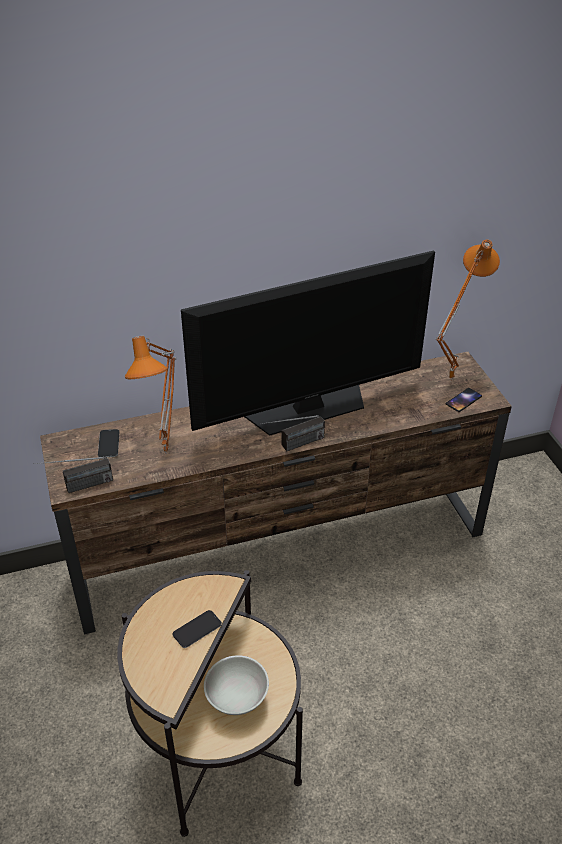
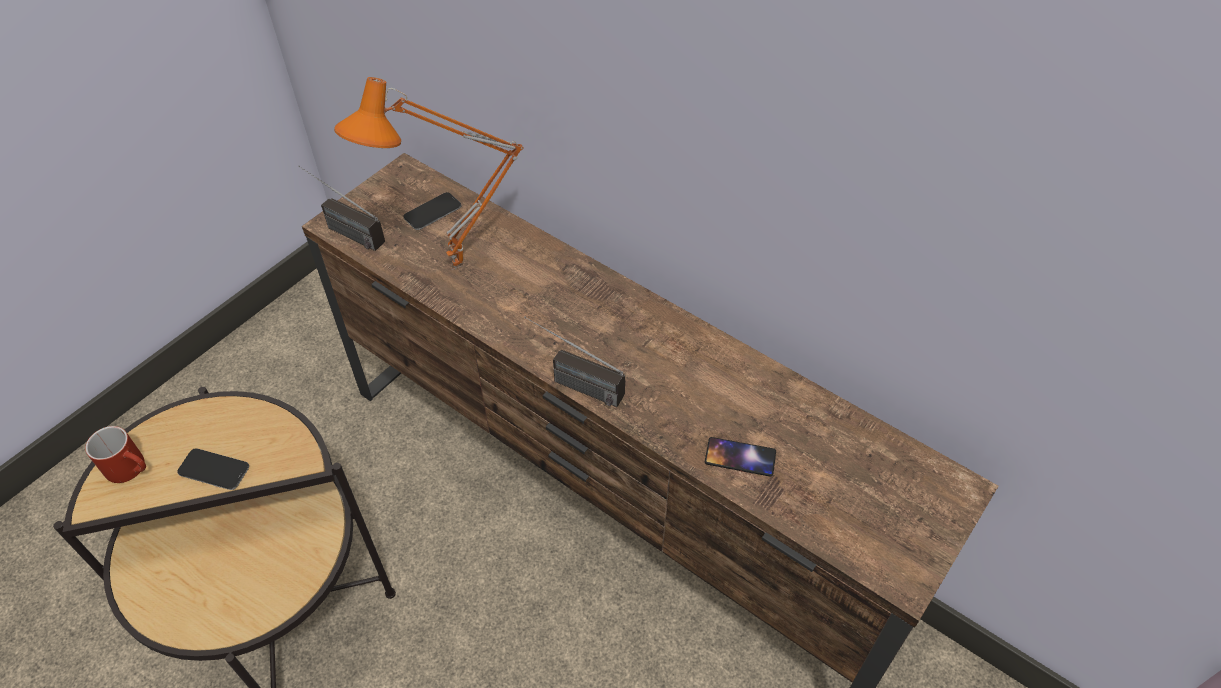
camera: 55 degrees right, 10 degrees up
(156, 671) = (132, 468): none -> red mug
(238, 701) = (211, 583): white bowl -> none
(308, 408) = (663, 357): television -> none
(448, 379) = (897, 493): orange table lamp -> none
(463, 400) = (863, 541): phone -> phone (740, 457)

